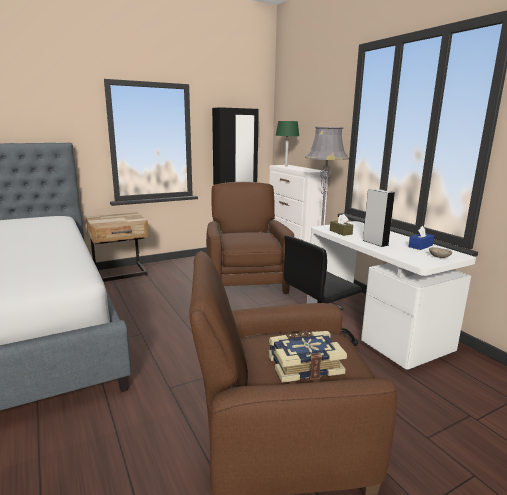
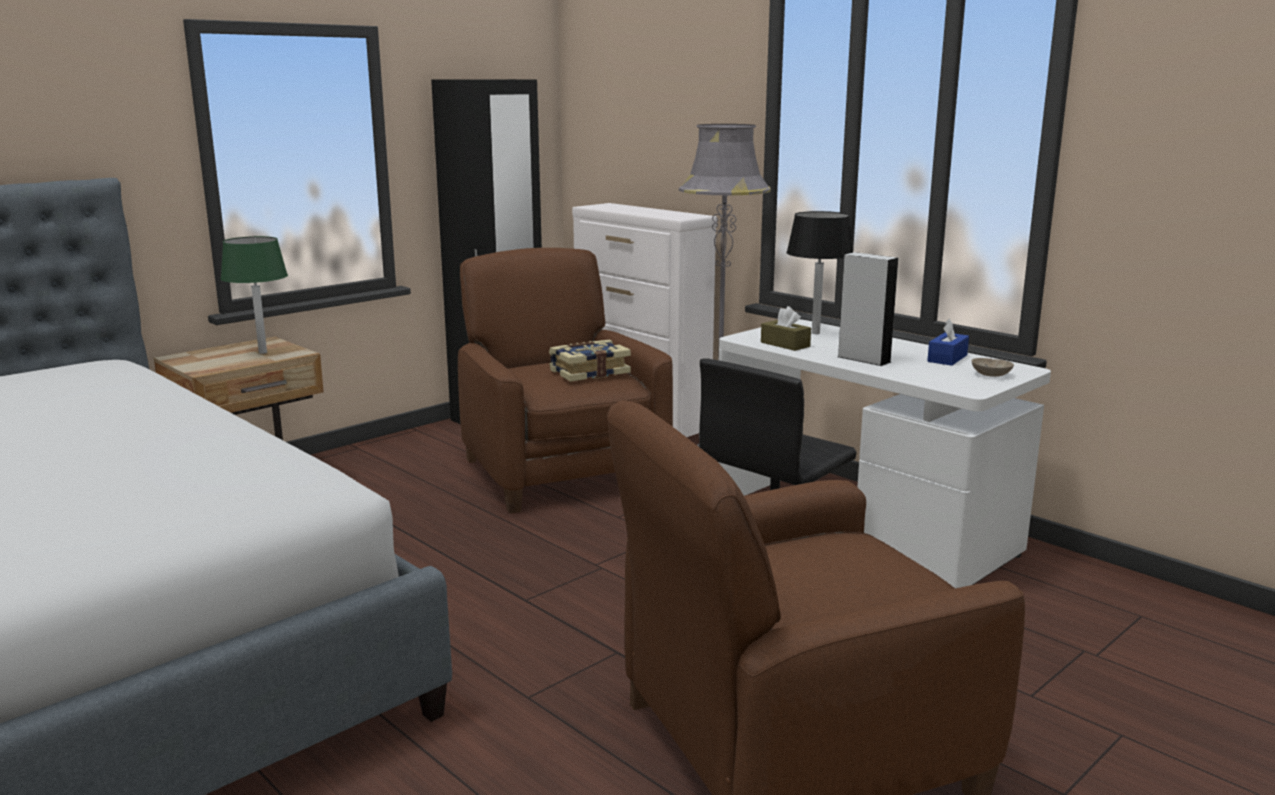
camera: 15 degrees left, 0 degrees up
(286, 166) = (611, 207): green table lamp -> green table lamp (262, 353)
(304, 365) = (847, 587): book -> book (589, 372)
(360, 228) = (815, 333): none -> black table lamp

